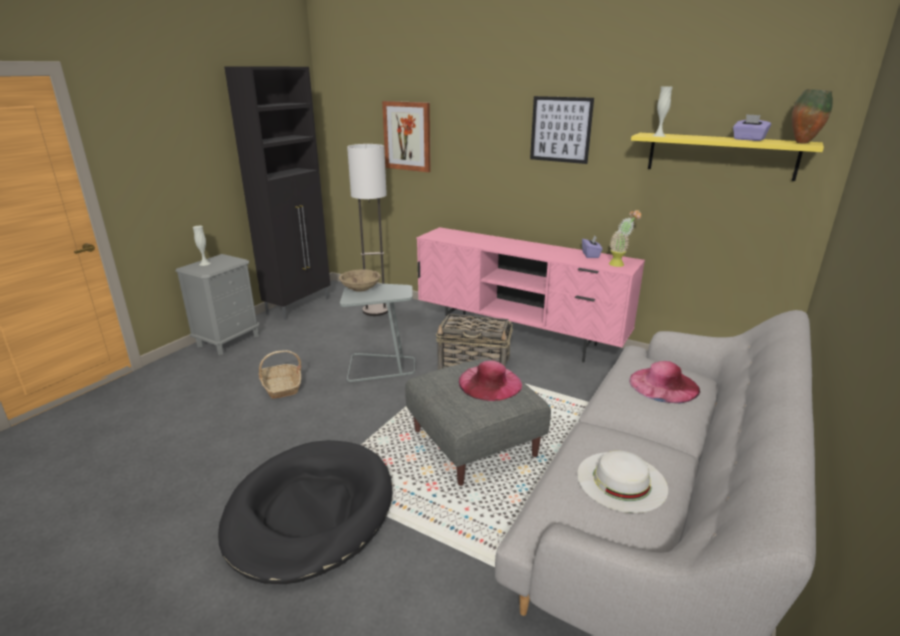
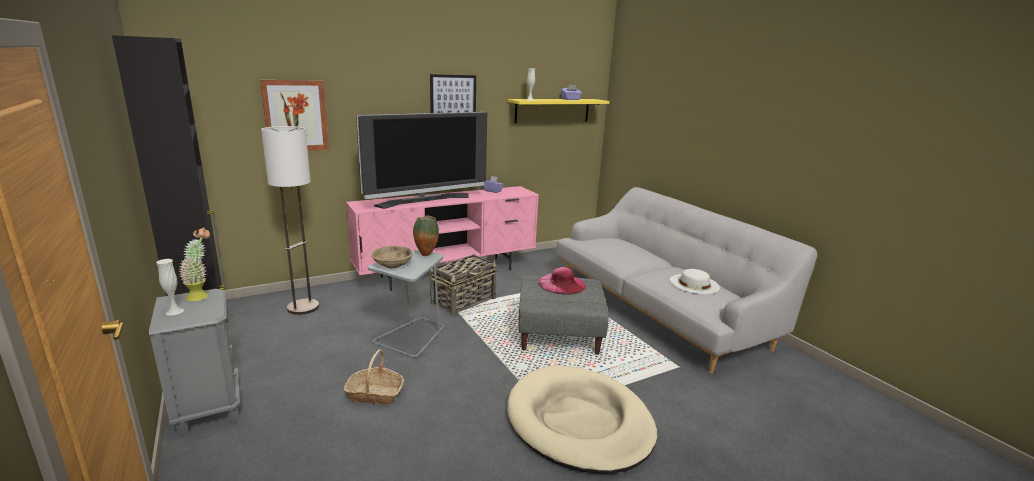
camera: 60 degrees left, 5 degrees down
(310, 512) = (579, 422): black dog bed -> beige dog bed
(495, 244) = (424, 200): none -> television
(620, 264) = (519, 191): potted plant -> potted plant (201, 295)
(663, 384) = (619, 246): pink hat -> none
(802, 143) = (595, 99): vase -> vase (426, 254)

